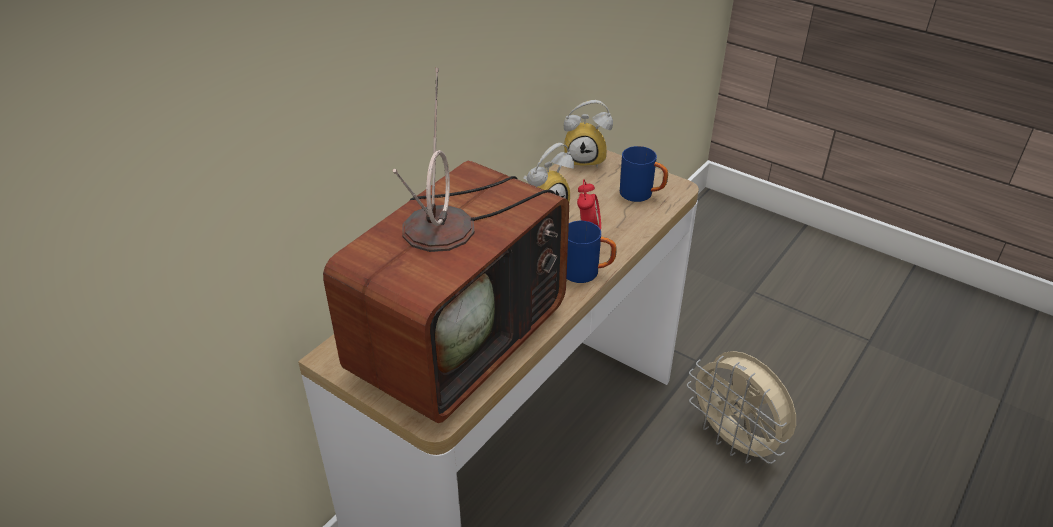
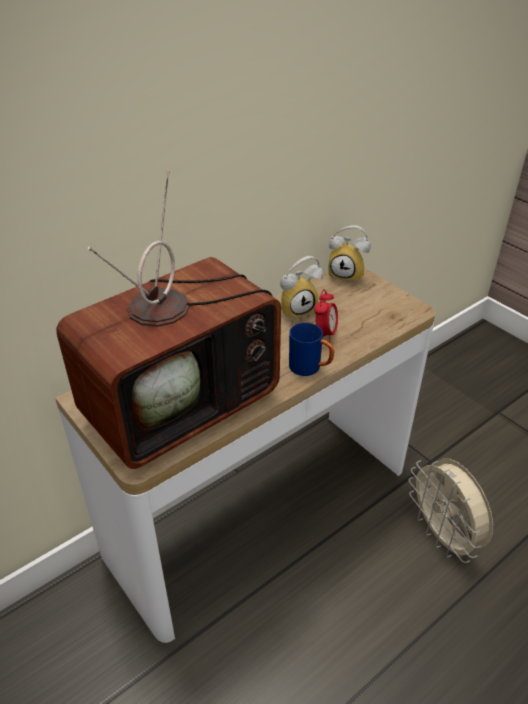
camera: 15 degrees right, 0 degrees up
(642, 195) = (383, 311): blue mug -> none

